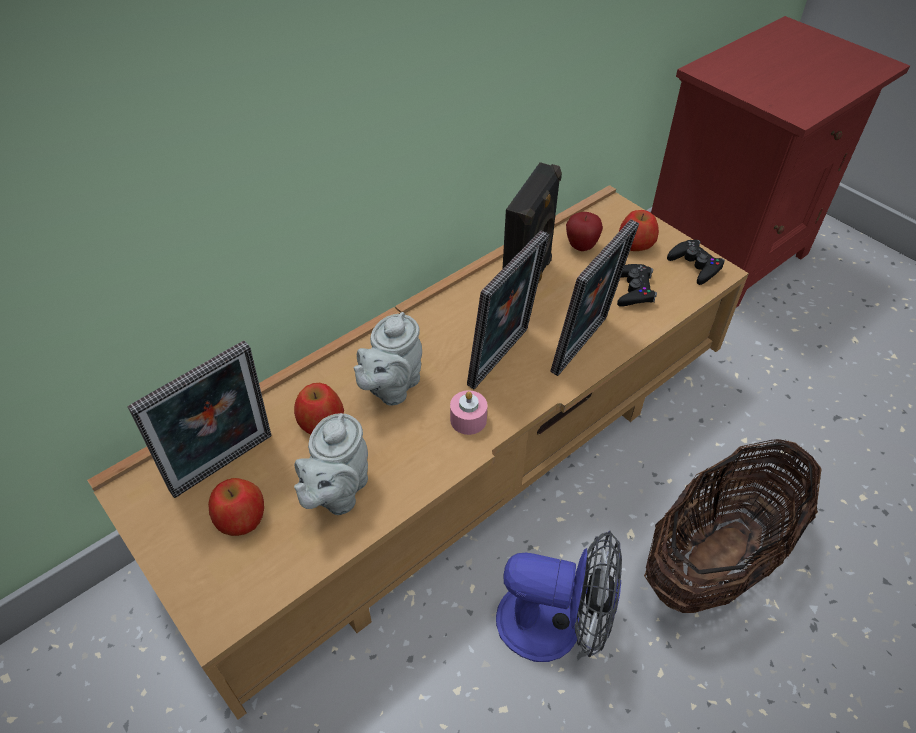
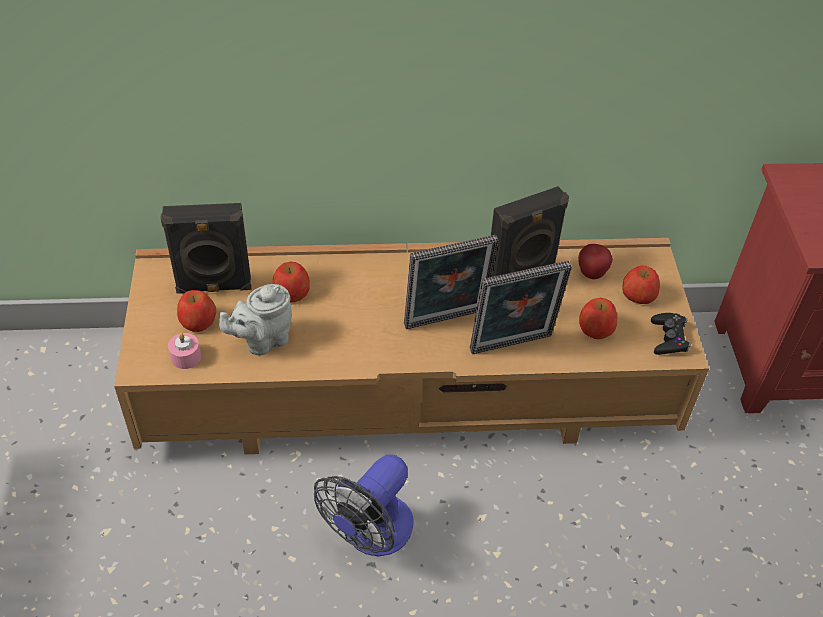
camera: 35 degrees right, 0 degrees up
(226, 467) = (214, 287): picture frame -> black speaker
(391, 387) = (354, 296): grey teapot -> none
(468, 419) = (382, 346): pink candle -> pink candle (186, 357)
(554, 625) = (371, 535): fan -> fan turned 75 degrees clockwise
(633, 290) = (596, 328): black game controller -> apple
(716, 557) = (529, 574): basket -> none

